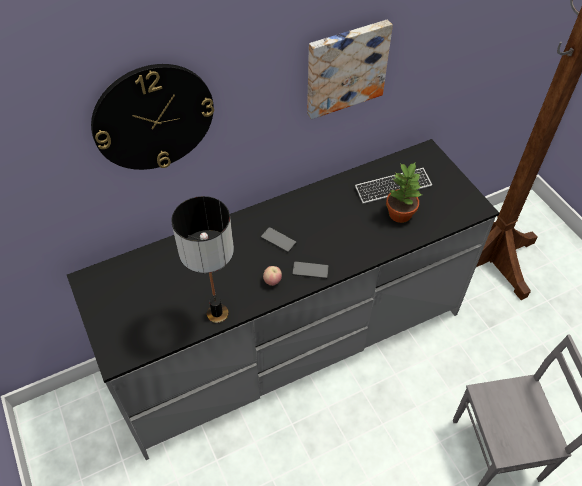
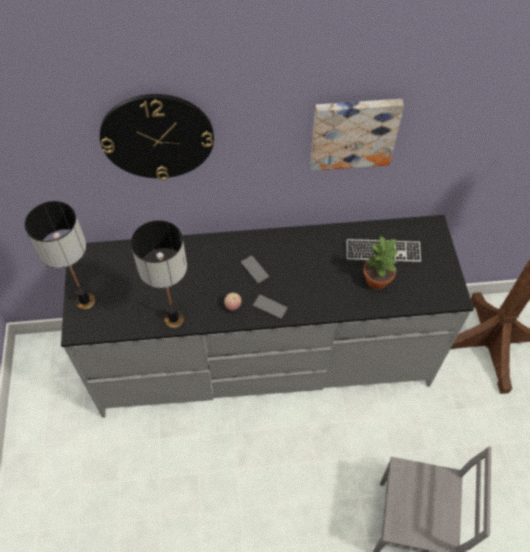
camera: 20 degrees right, 5 degrees up
(111, 326) = (85, 301): none -> table lamp

